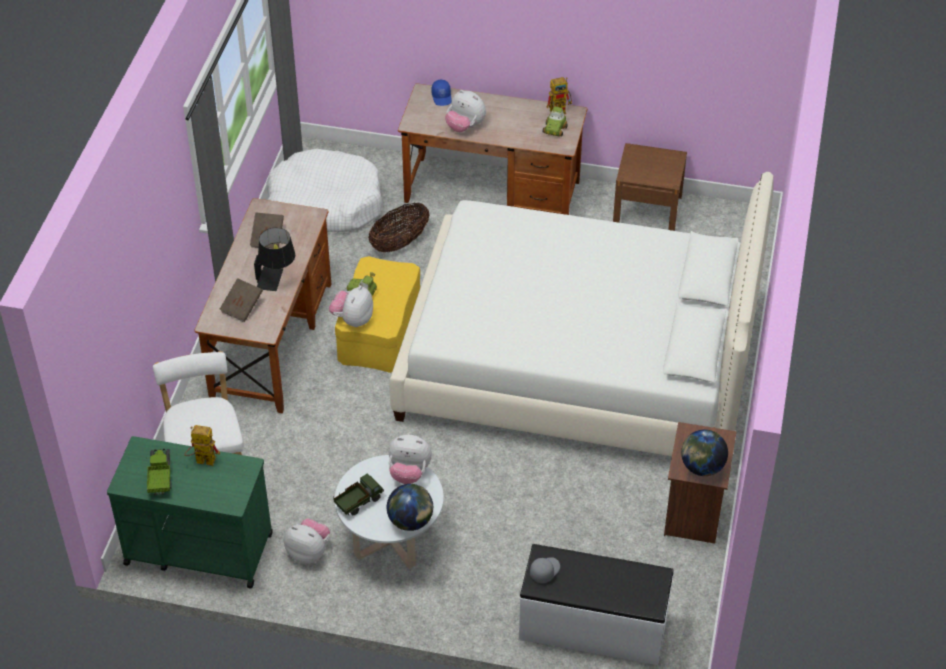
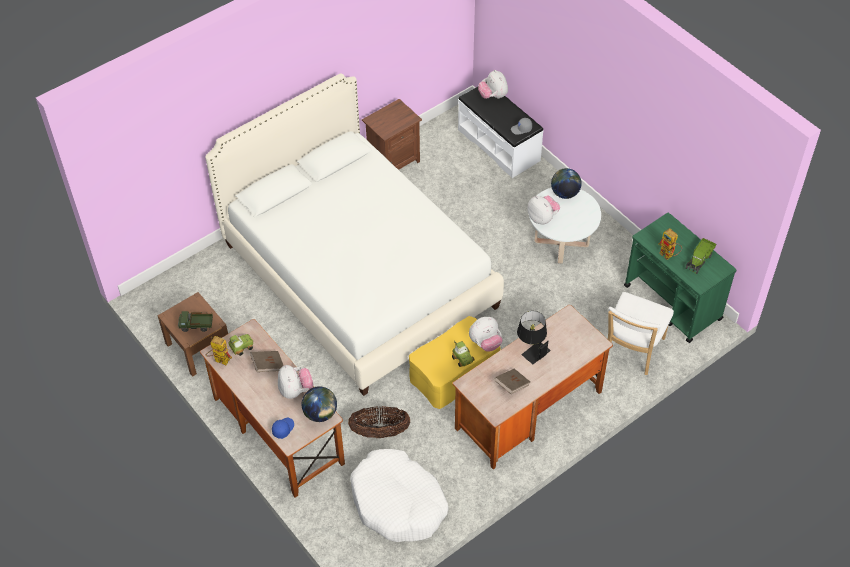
camera: 140 degrees left, 5 degrees up
(242, 307) = (570, 342): brown book -> brown book (268, 365)
(309, 552) = (611, 264): plush toy -> plush toy (493, 96)
(358, 502) = (584, 219): toy truck -> toy truck (196, 326)
(702, 467) = (399, 113): globe -> globe (320, 414)

